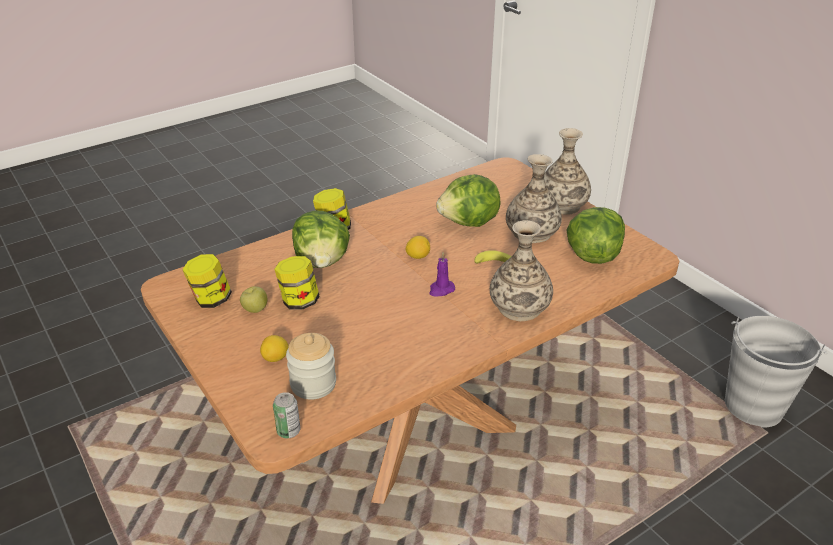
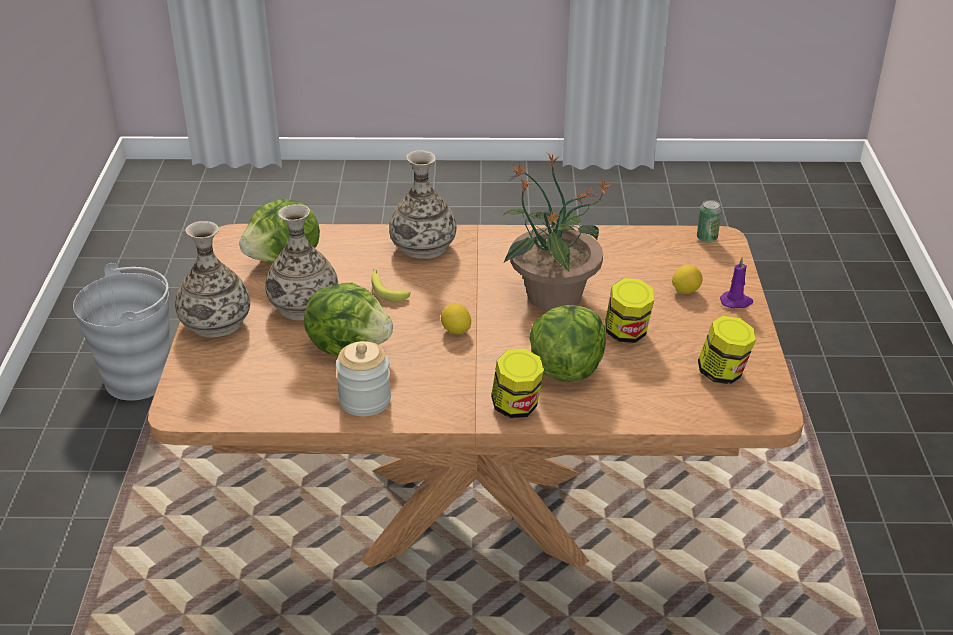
camera: 145 degrees left, 0 degrees up
(255, 309) = (679, 343): apple -> none
(313, 384) = (665, 260): jar -> jar (365, 400)
(378, 308) = (552, 296): none -> potted plant
(441, 290) = (473, 288): purple candle -> purple candle (736, 302)

